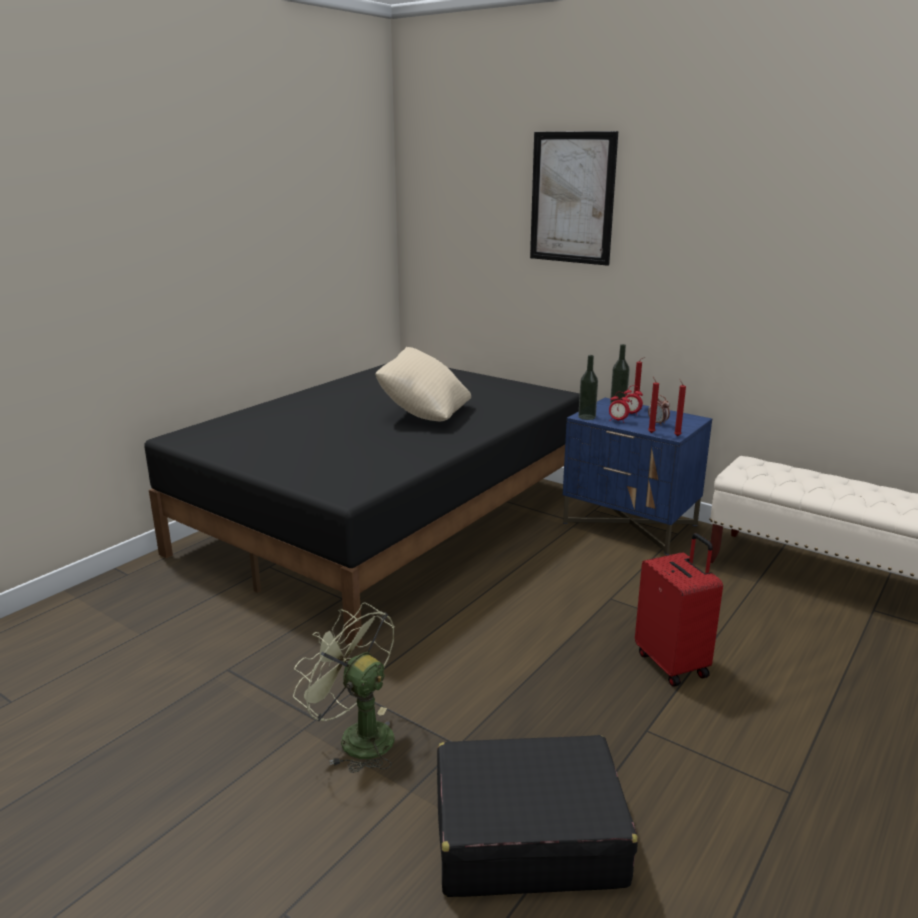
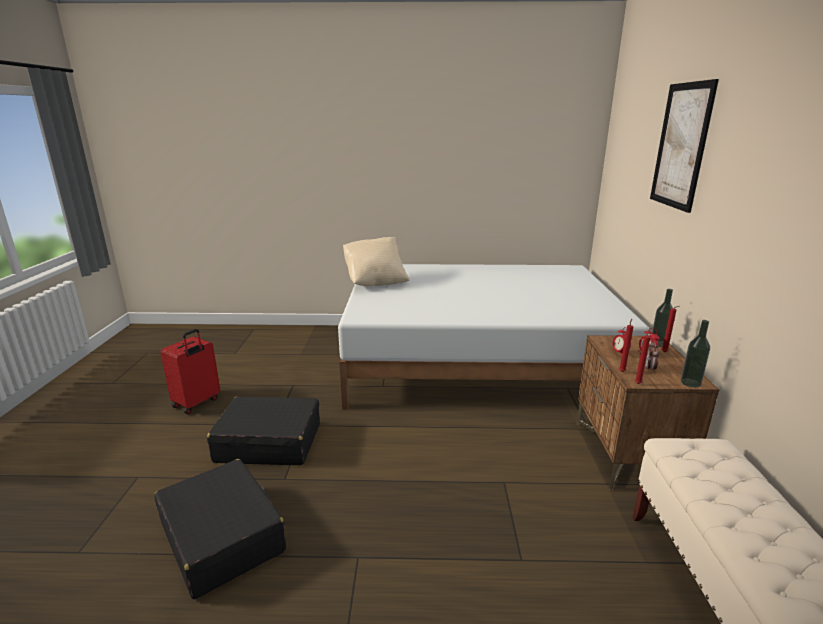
camera: 55 degrees right, 0 degrees up
(356, 737) = (268, 442): green fan -> black suitcase
(387, 521) = (477, 363): black bed -> white bed
(424, 415) = (500, 297): beige pillow -> beige pillow (375, 281)
(586, 417) = (603, 341): bottle -> bottle (690, 383)
(630, 524) = (627, 454): blue nightstand -> brown nightstand
(673, 664) = (452, 545): red suitcase -> red suitcase (197, 403)

